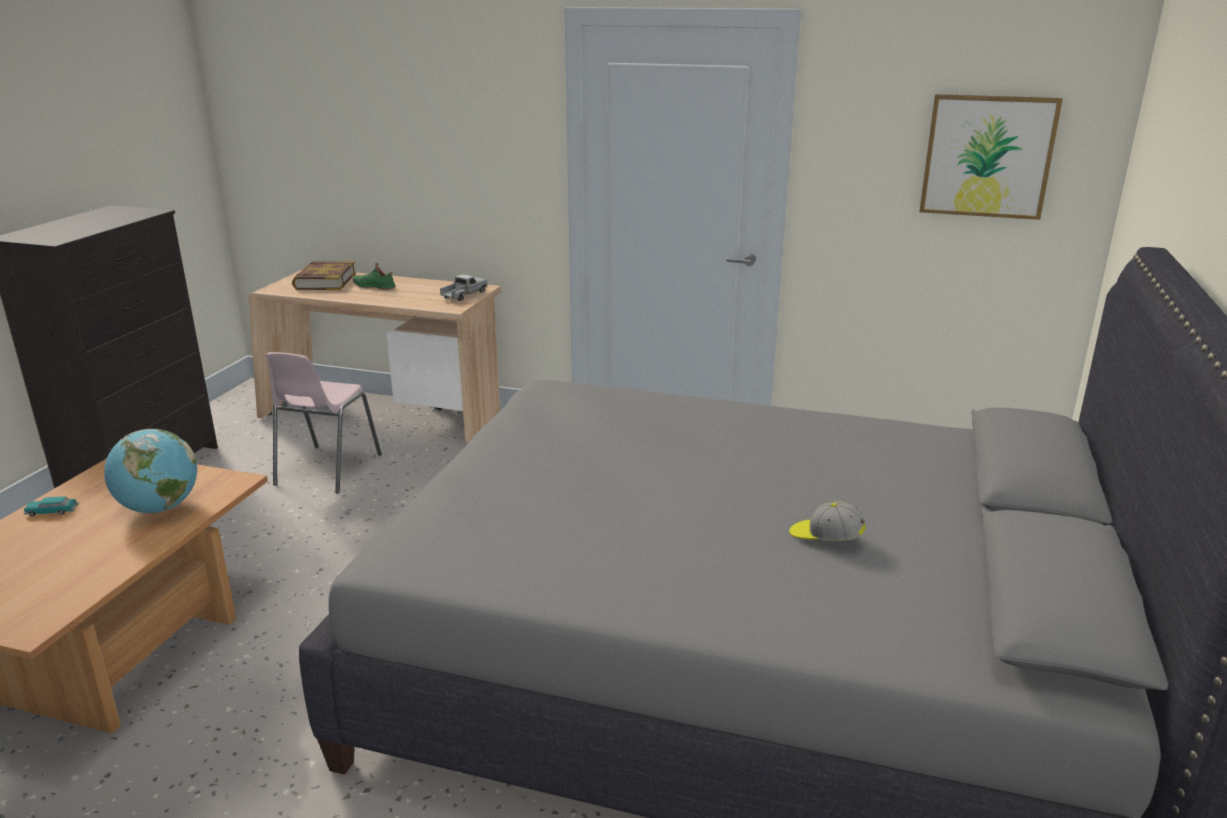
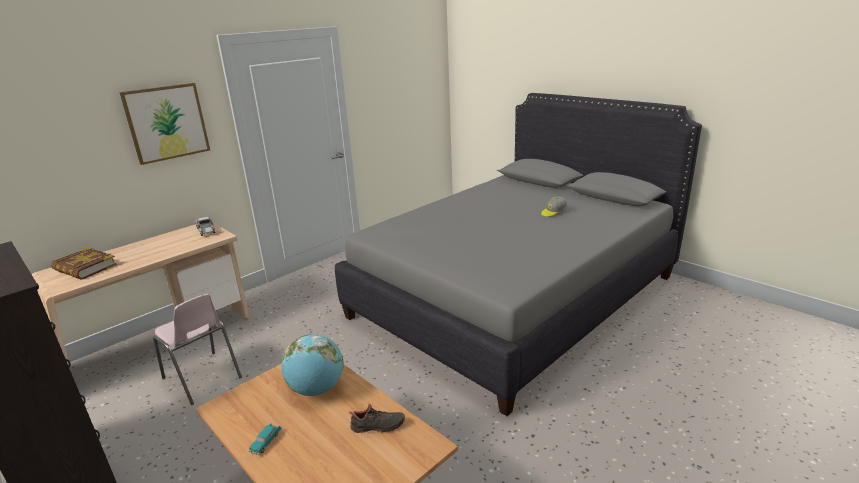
camera: 60 degrees left, 0 degrees up
(76, 576) = (378, 427): none -> black shoe
(375, 286) = (134, 253): green shoe -> none
(987, 156) = (412, 83): picture -> picture (167, 122)

